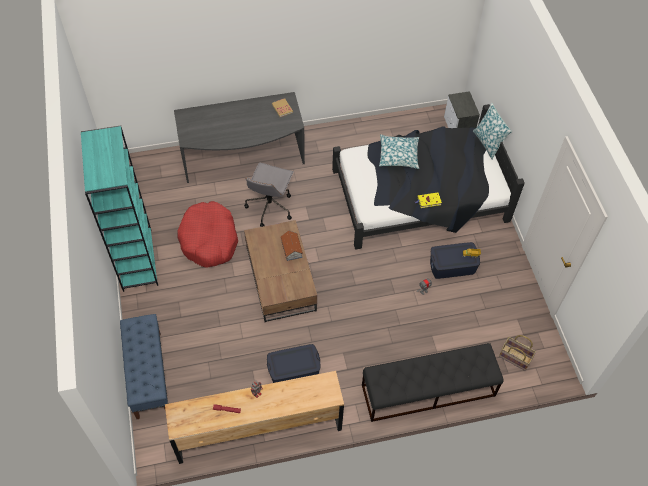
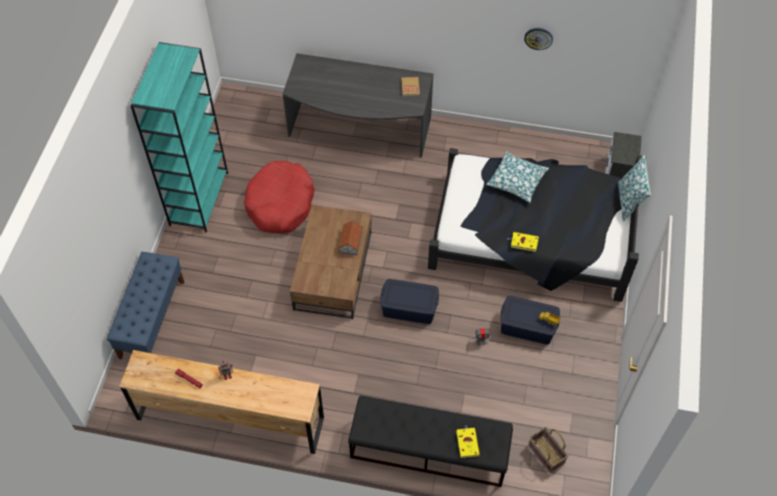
camera: 25 degrees right, 0 degrees up
(270, 207) = (360, 191): grey office chair -> none
(293, 370) = (297, 372): blue storage box -> blue storage box (409, 308)
(378, 36) = (538, 38): none -> wall clock
(465, 371) = (467, 442): none -> yellow book

